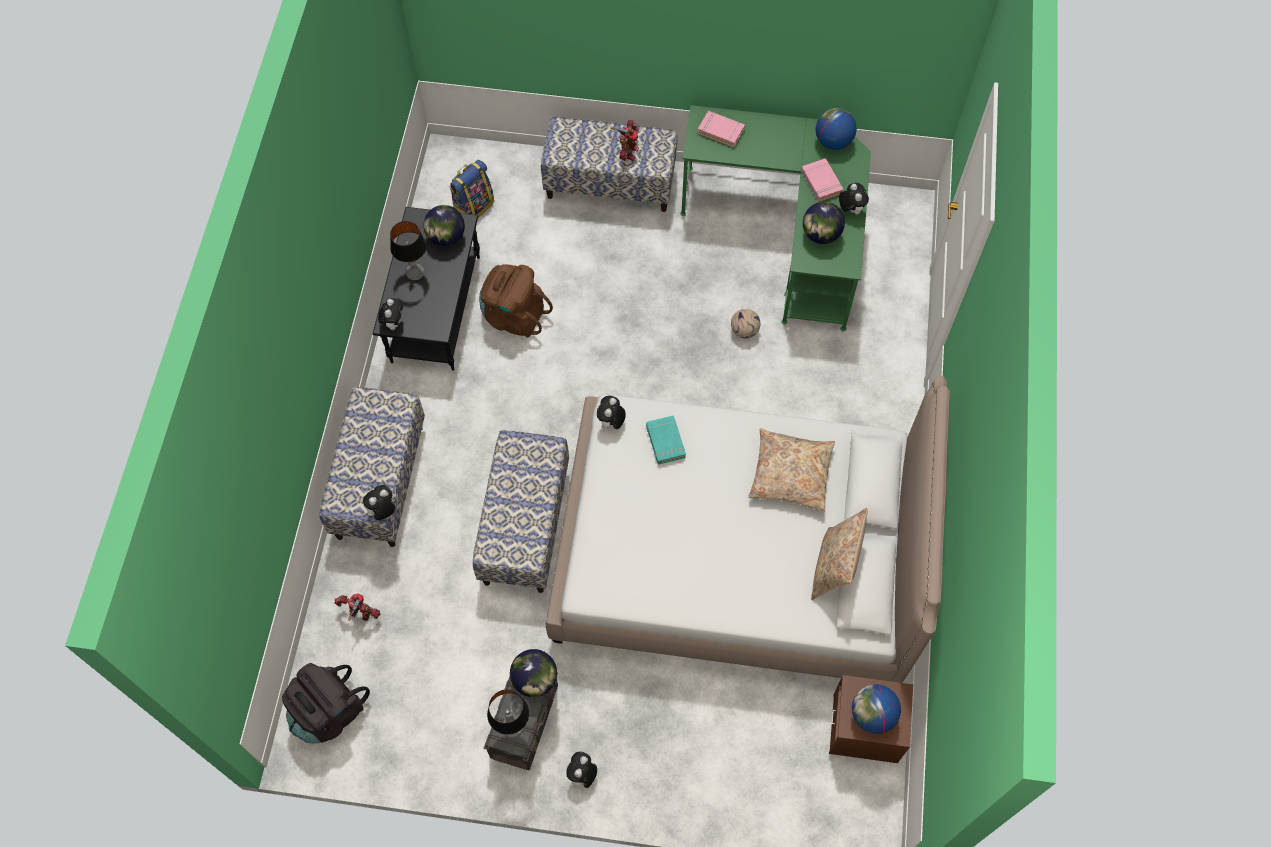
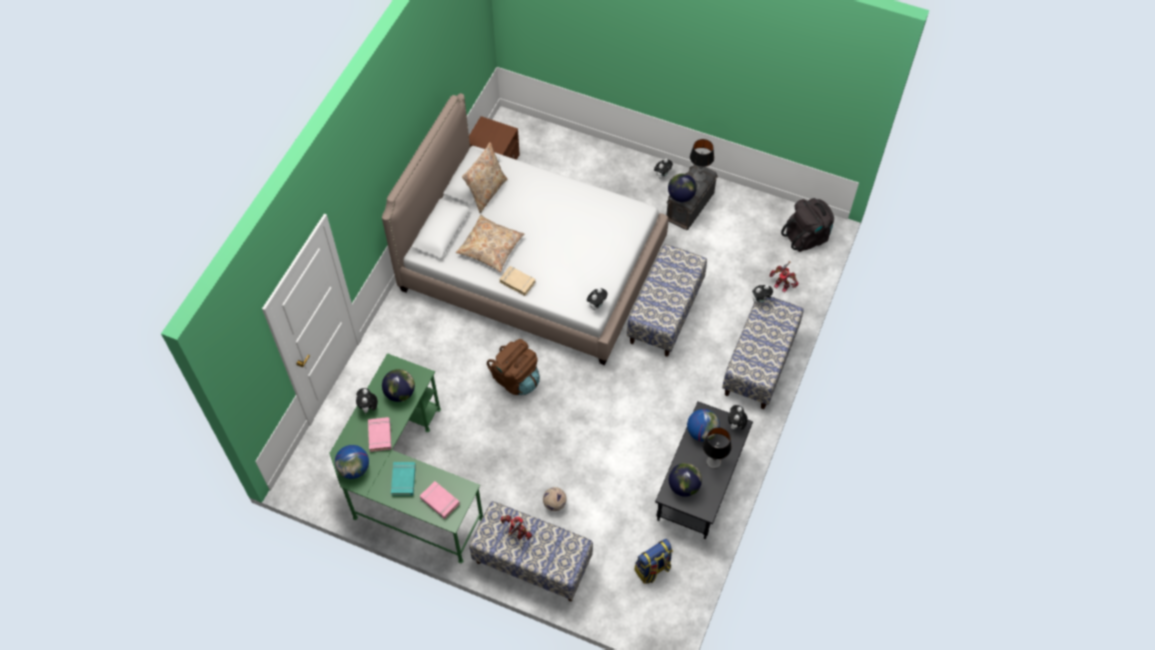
camera: 165 degrees left, 5 degrees down
(514, 316) = (640, 463): brown backpack -> brown backpack (516, 379)
(628, 152) = (516, 533): toy robot -> toy robot turned 90 degrees clockwise
(665, 441) = (564, 283): turquoise book -> turquoise book (403, 480)
(732, 430) = (517, 282): none -> beige book
(744, 330) = (470, 410): football -> football (554, 504)
(872, 715) = (494, 133): globe -> globe (702, 432)

